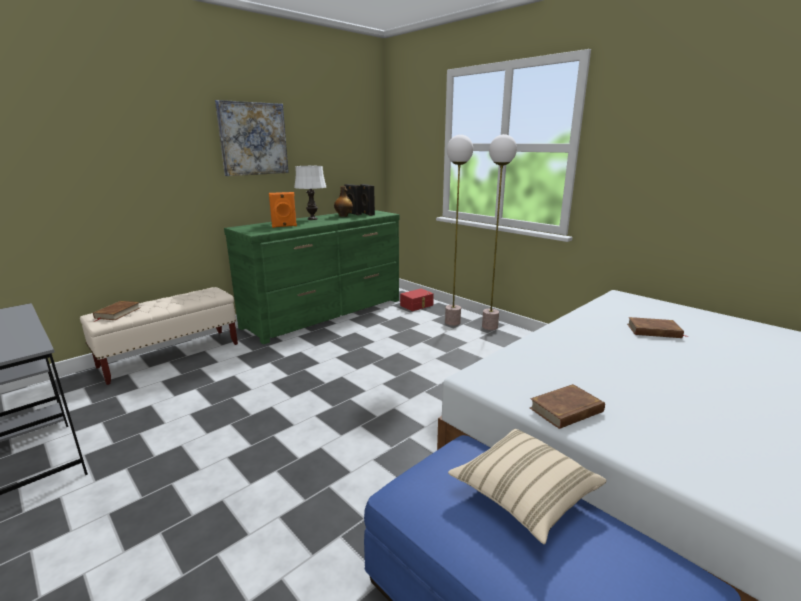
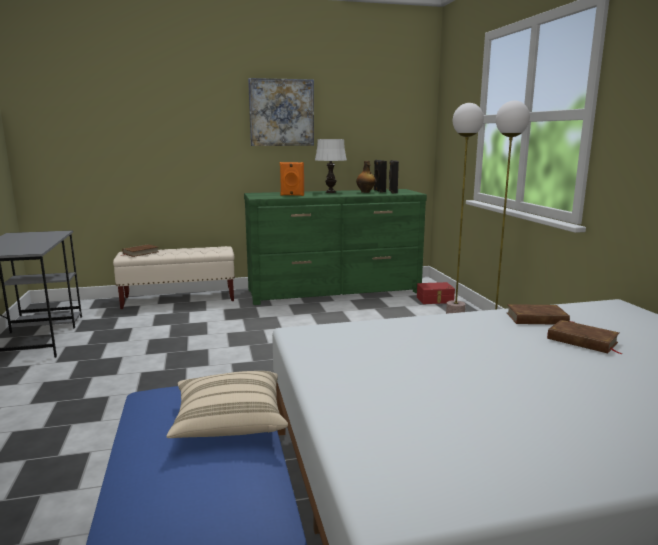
camera: 30 degrees right, 5 degrees down
(566, 410) = (335, 370): brown book -> brown book (537, 319)

